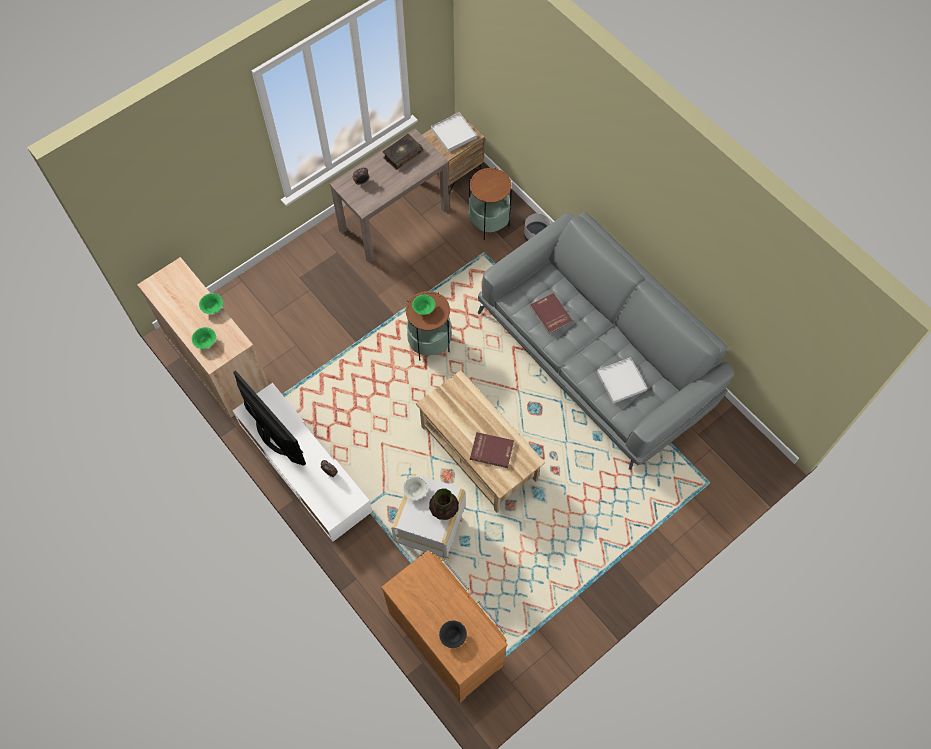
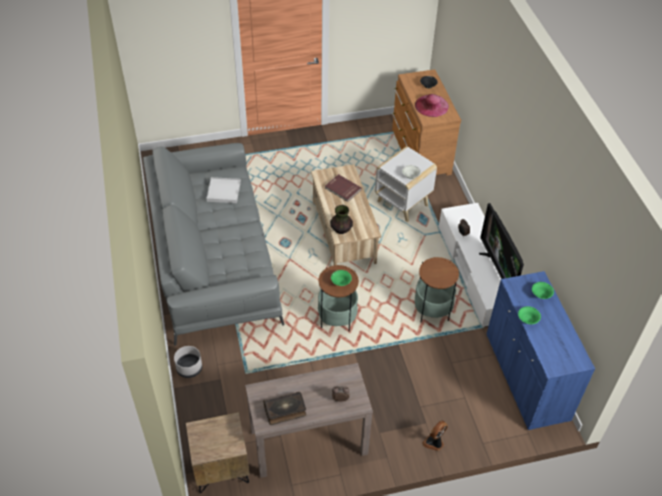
camera: 155 degrees left, 15 degrees down
(217, 361) = (526, 377): beige cabinet -> blue cabinet
(285, 263) = (434, 443): none -> fan
(431, 596) = (431, 105): none -> pink hat
(444, 509) = (396, 161): vase -> vase (341, 229)
(454, 133) = (213, 439): white tray -> none
(489, 222) = (222, 399): side table -> side table (432, 310)
(550, 314) = (241, 251): red book -> none

